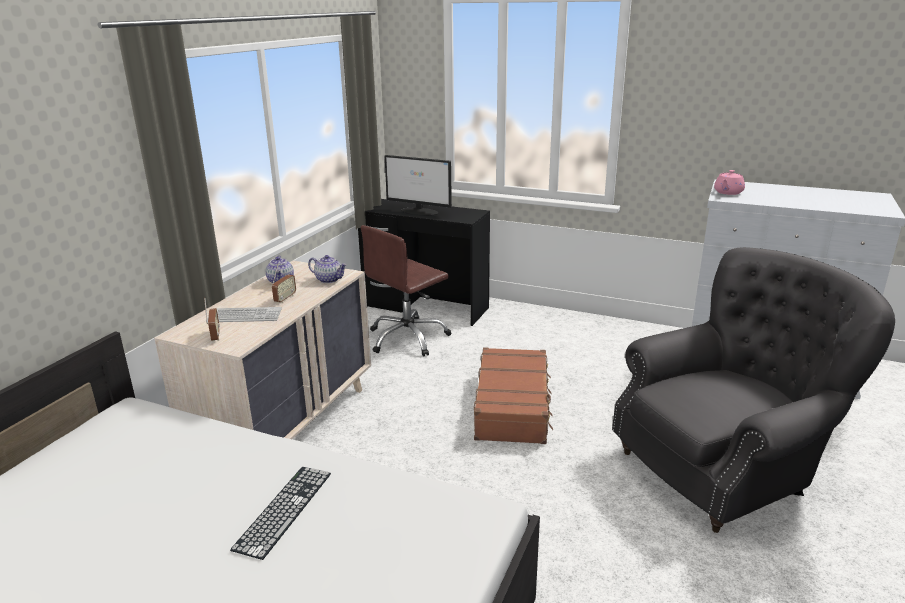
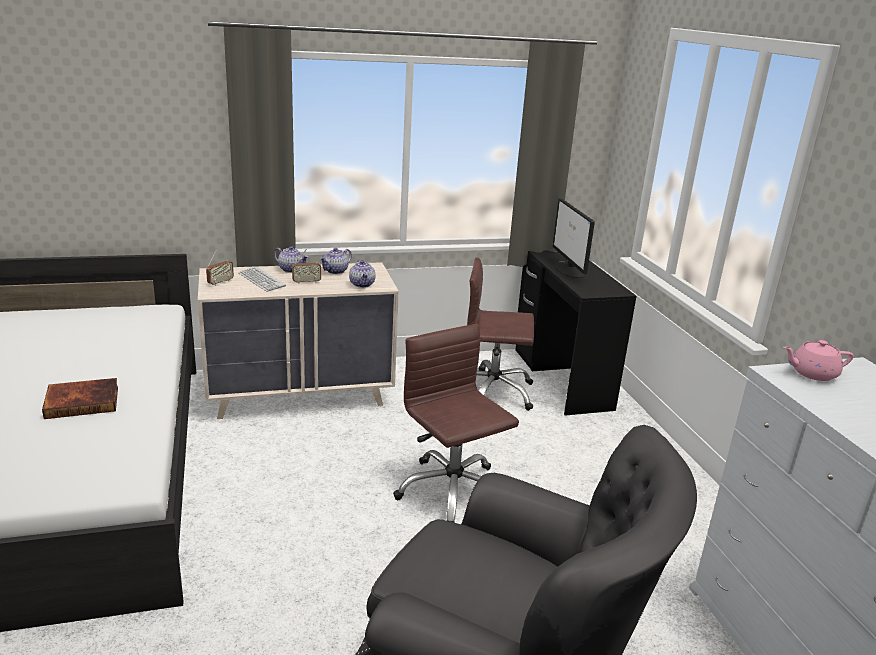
camera: 50 degrees right, 0 degrees up
(243, 297) = (291, 269): none -> teapot
(284, 509) = (83, 401): keyboard -> book
(513, 406) = (451, 492): brown suitcase -> brown office chair

